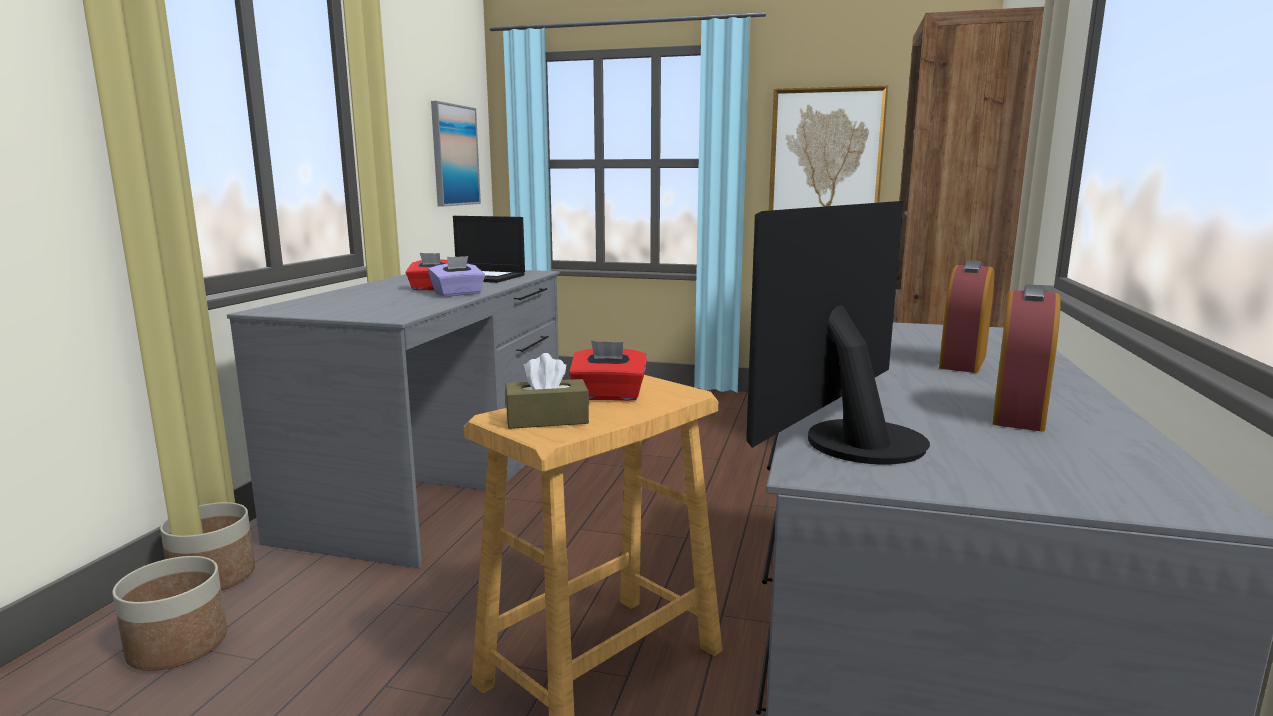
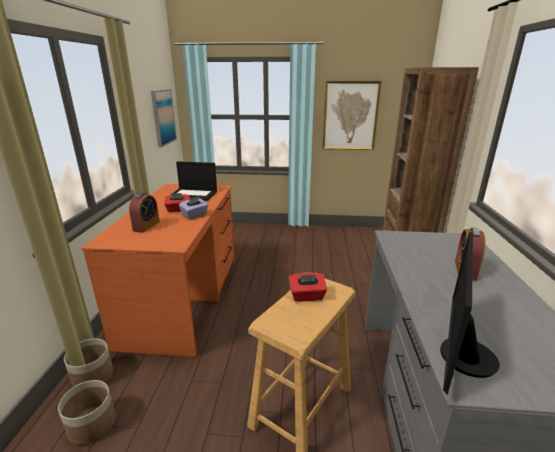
camera: 10 degrees left, 10 degrees up
(438, 481) = (184, 297): grey desk -> orange desk
(547, 419) = (290, 323): brown tissue box -> none
(1018, 413) = (512, 319): alarm clock -> alarm clock (146, 226)

